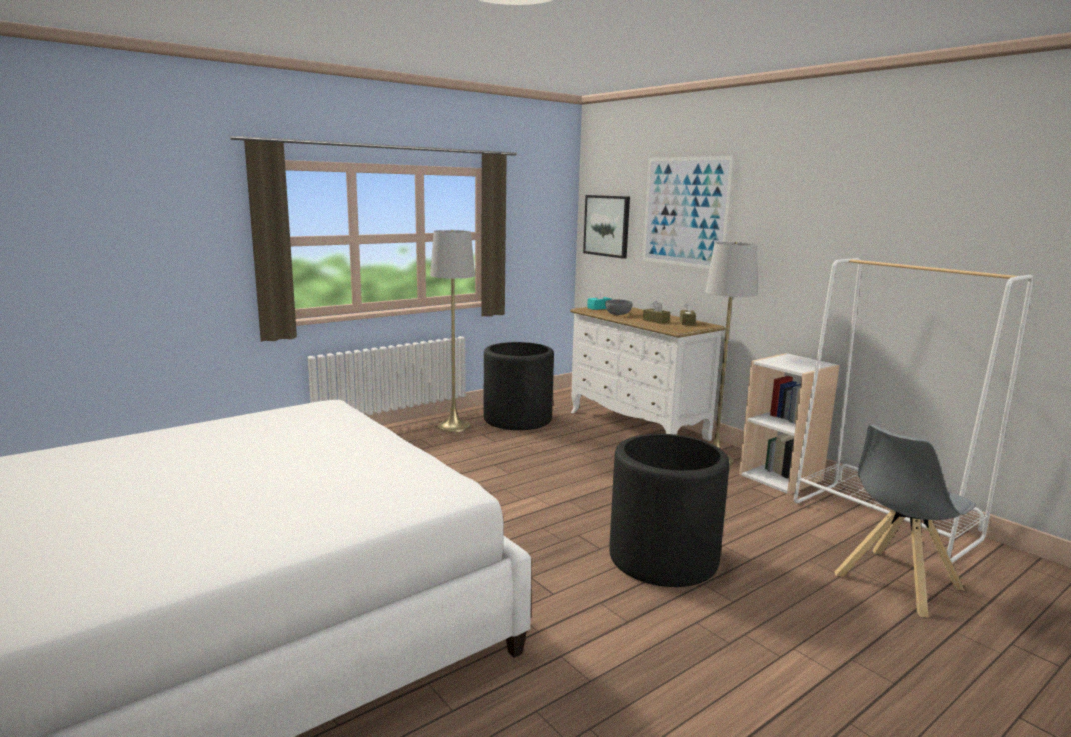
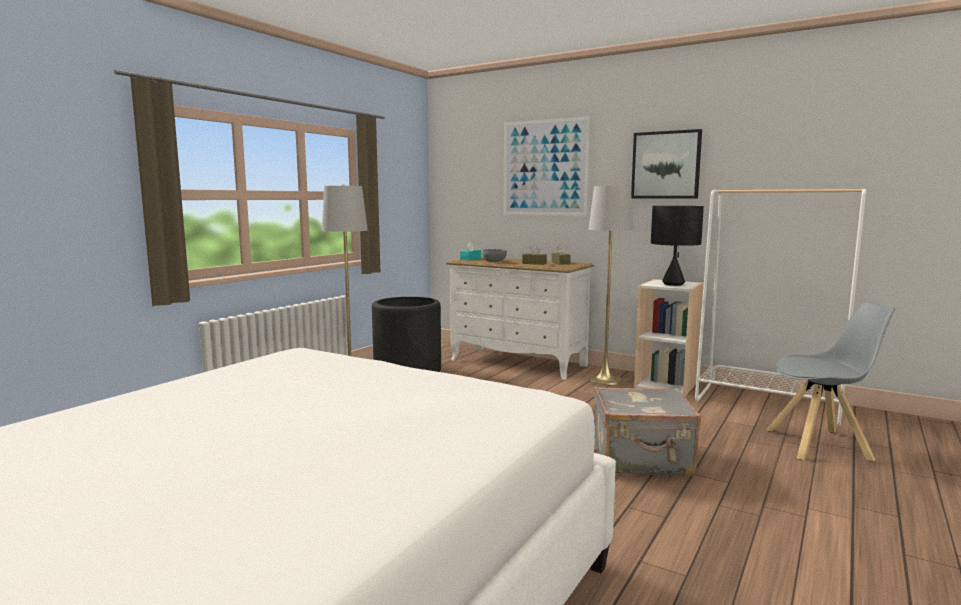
camera: 20 degrees left, 5 degrees down
(607, 226) = (463, 186): picture -> picture (666, 165)
(663, 558) = (642, 460): black planter -> grey suitcase
(794, 364) = (673, 284): none -> black table lamp
(895, 583) = (821, 445): grey chair -> grey chair turned 120 degrees counterclockwise

